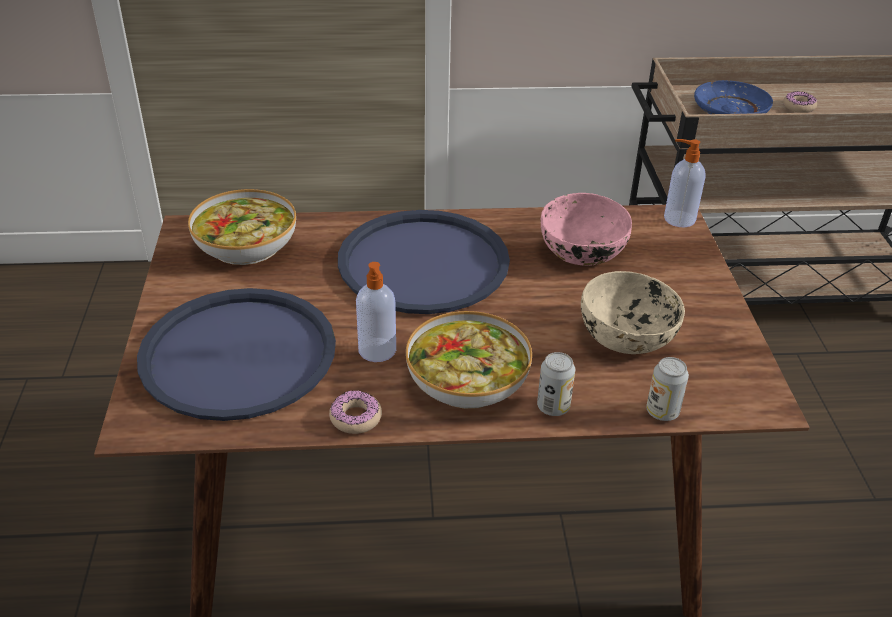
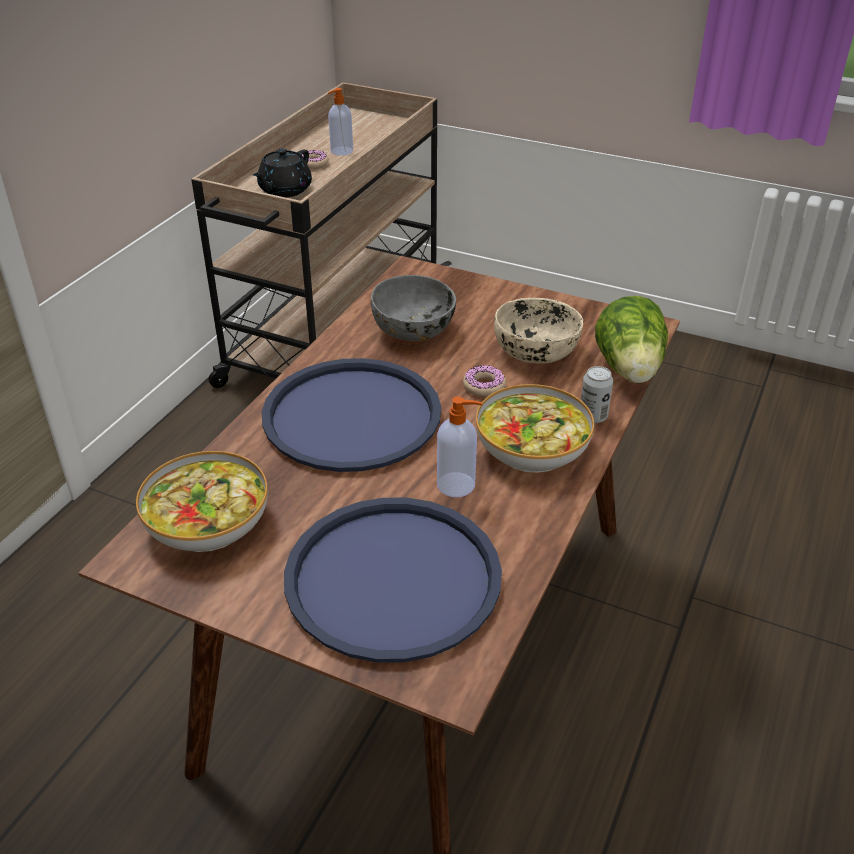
camera: 60 degrees left, 0 degrees up
(355, 418) = (538, 527): donut -> donut (484, 386)
(581, 251) = (413, 329): pink bowl -> grey bowl
(662, 412) = (629, 370): can -> lettuce
(678, 219) = (413, 270): soap dispenser -> soap dispenser (341, 151)
(730, 111) = (284, 190): blue plate -> black teapot

